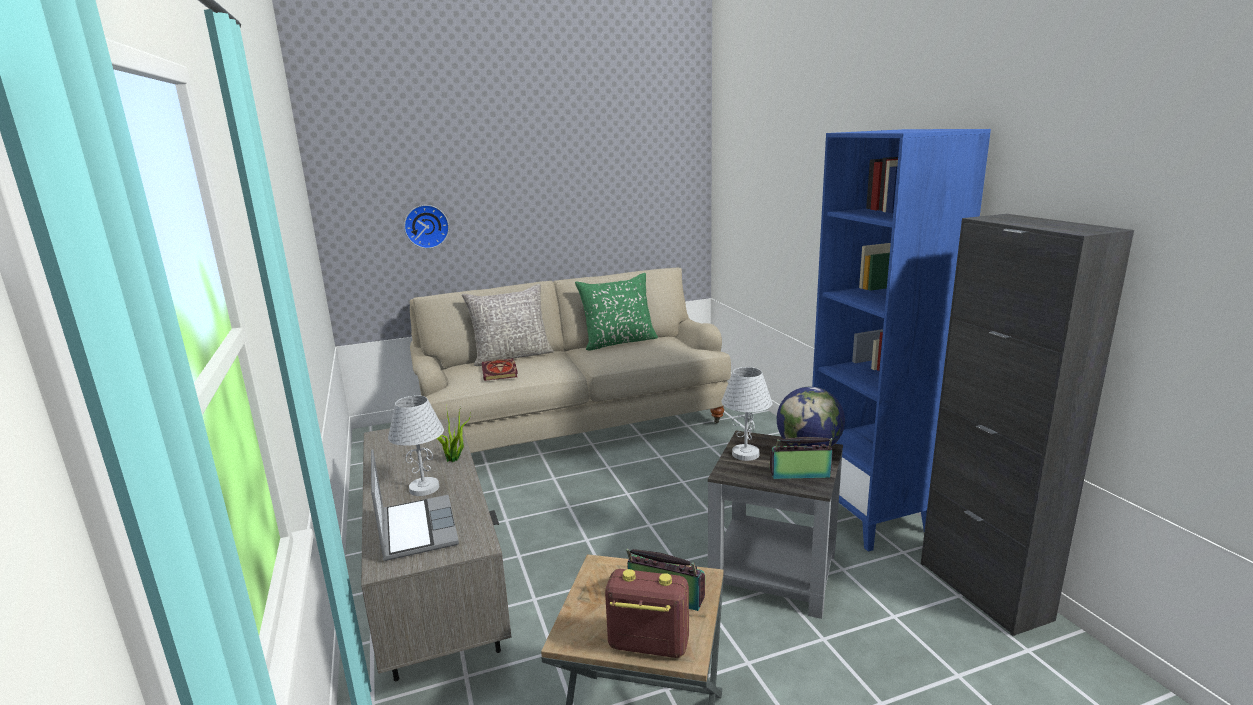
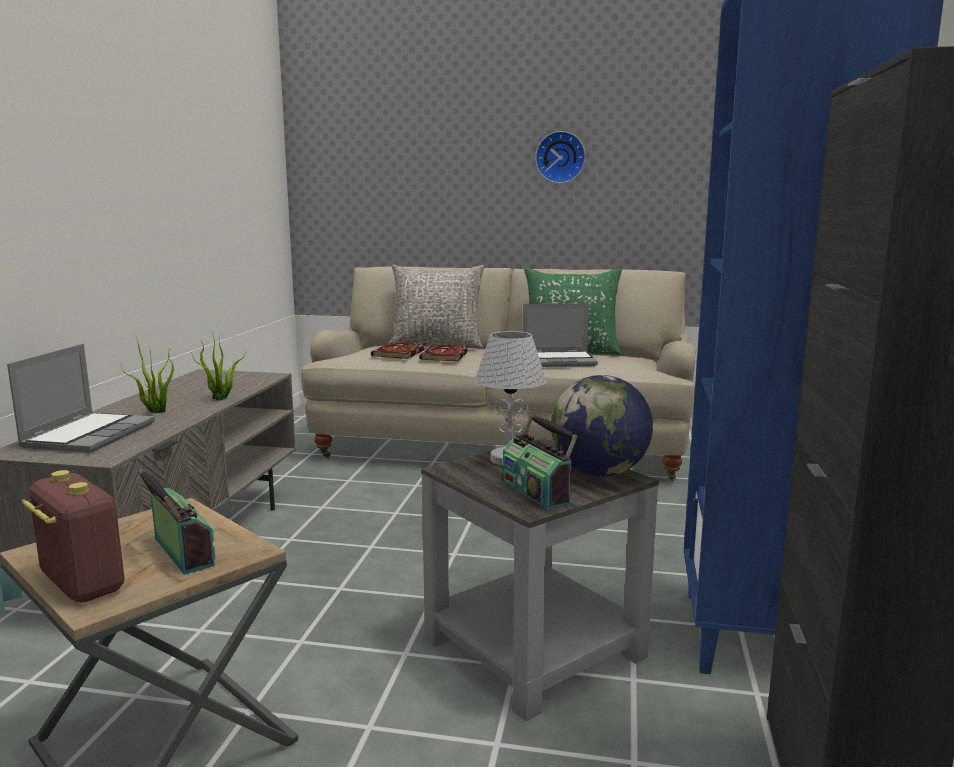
camera: 30 degrees right, 5 degrees down
(424, 488) = (155, 411): white table lamp -> potted plant
(426, 226) = (393, 195): wall clock -> wall clock (560, 157)
(539, 367) = (445, 356): none -> book
(628, 354) = (559, 361): none -> laptop
(800, 474) = (537, 492): radio -> radio turned 150 degrees counterclockwise

